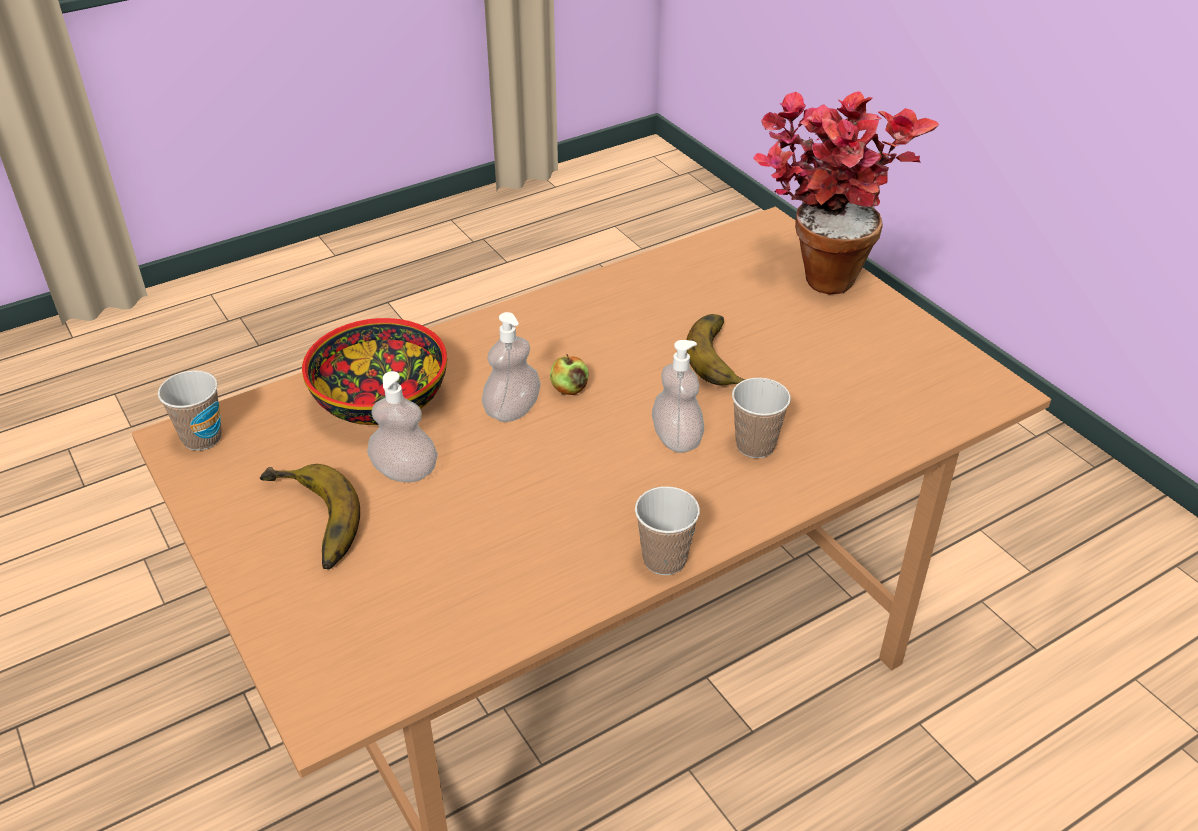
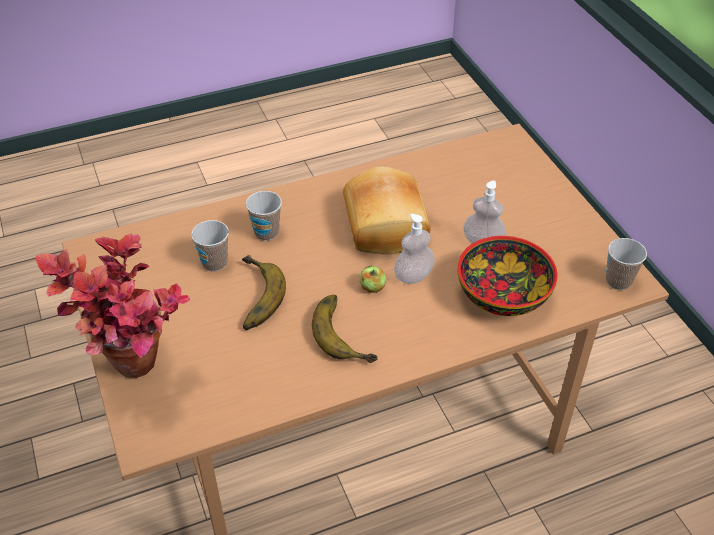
camera: 170 degrees left, 5 degrees up
(306, 523) = (537, 219): banana -> banana (347, 331)
(564, 481) = (387, 225): none -> bread
(664, 560) = (343, 179): cup -> cup (214, 263)
(676, 439) = (312, 242): soap dispenser -> none

